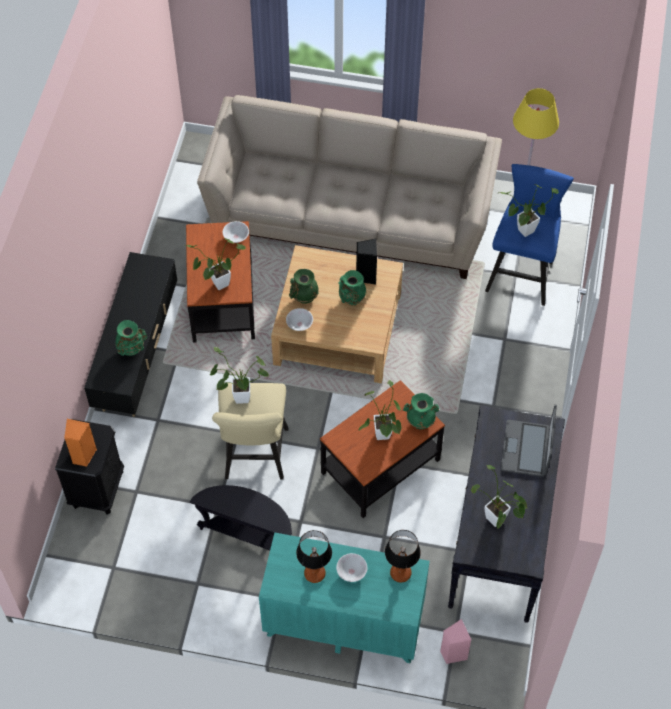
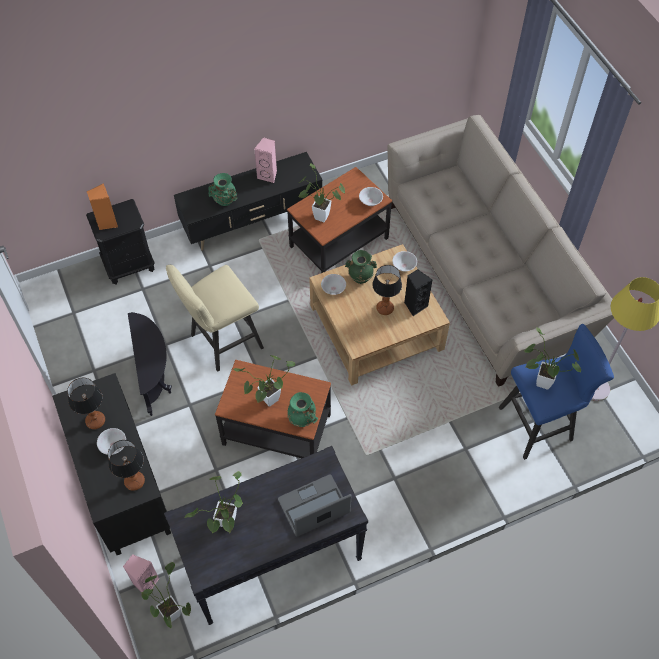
camera: 55 degrees right, 0 degrees up
(131, 297) = (268, 175): none -> pink speaker
(238, 398) = (218, 281): potted plant -> potted plant (169, 611)
(319, 259) = (404, 266): none -> white bowl
(343, 621) = (123, 485): turquoise dresser -> black dresser
(351, 300) = (384, 309): green vase -> table lamp

